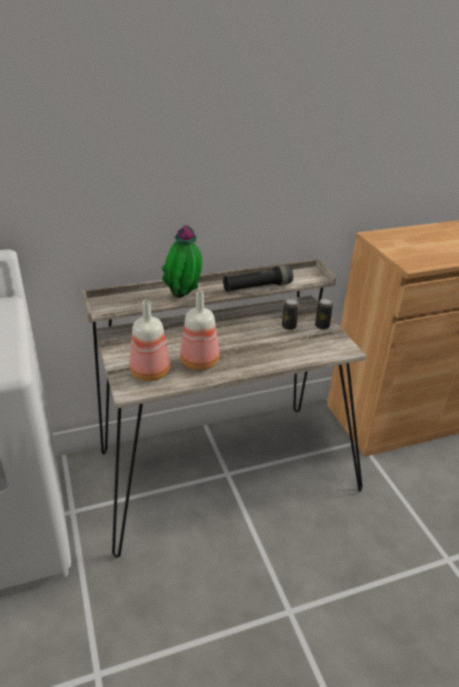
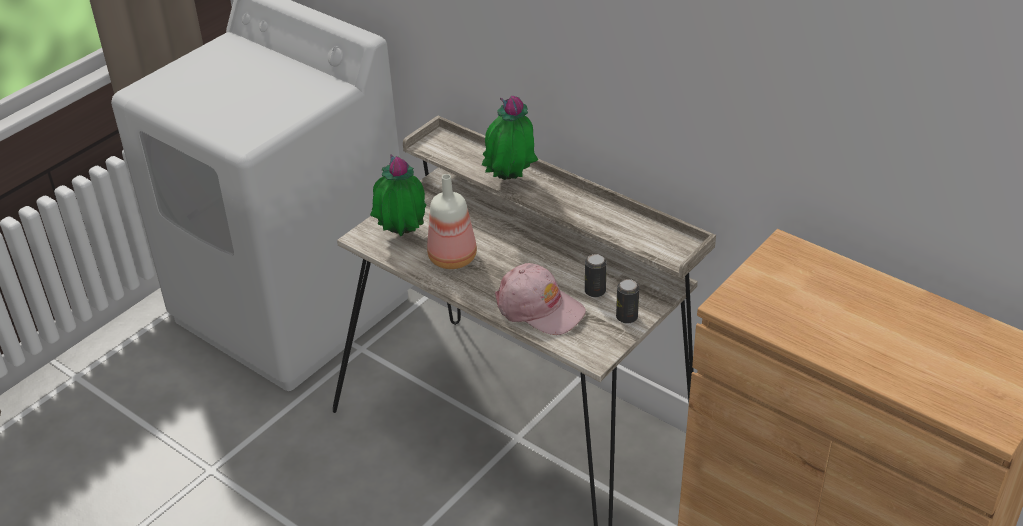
camera: 60 degrees right, 5 degrees up
(150, 373) = (401, 236): bottle -> potted plant
(257, 287) = (593, 220): black flashlight -> none
(284, 350) = (539, 308): none -> pink cap

